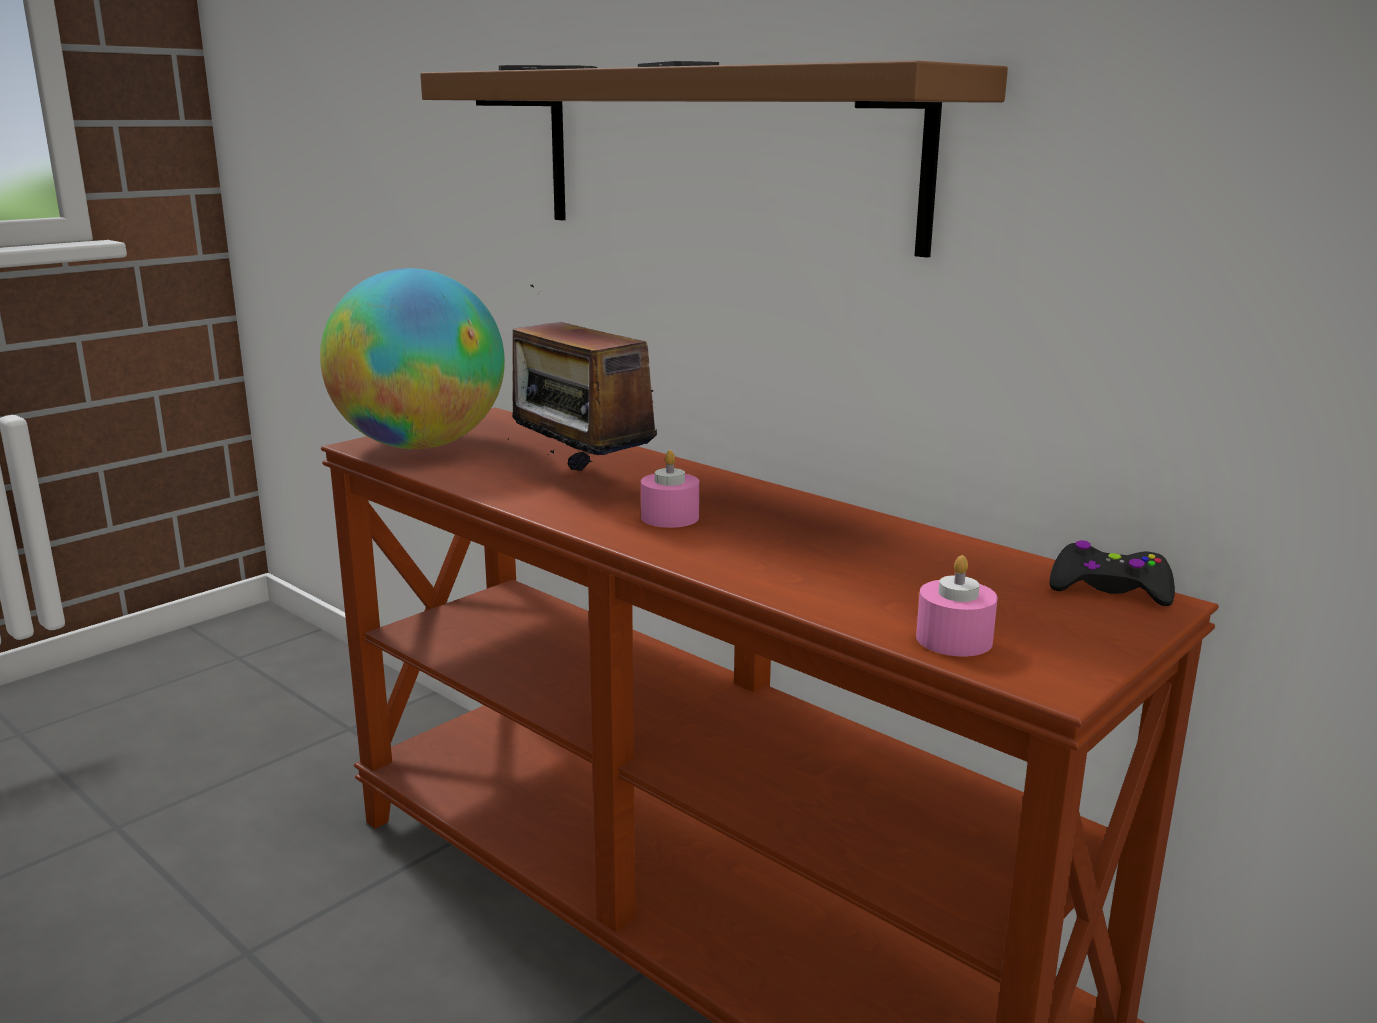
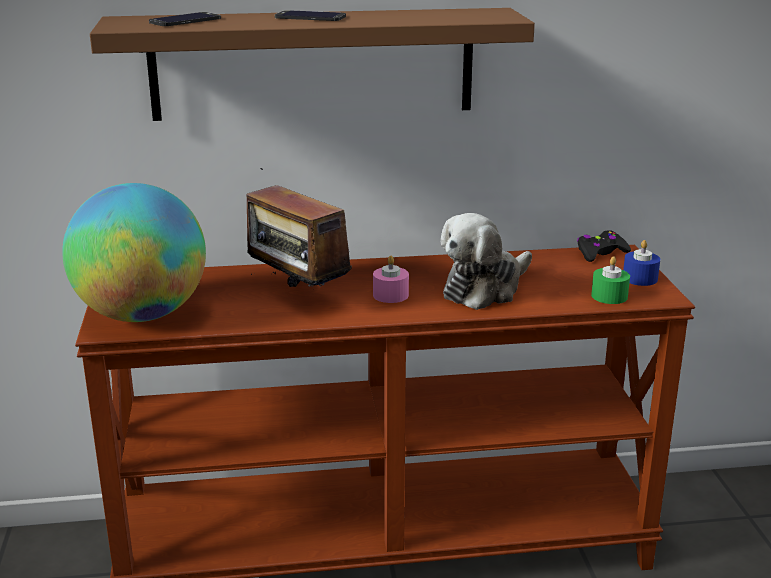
camera: 50 degrees left, 5 degrees up
(580, 481) = (297, 296): radio -> radio turned 45 degrees clockwise
(797, 556) = (485, 289): none -> plush toy
(954, 639) = (609, 296): pink candle -> green candle
(1081, 643) = (640, 278): none -> blue candle

